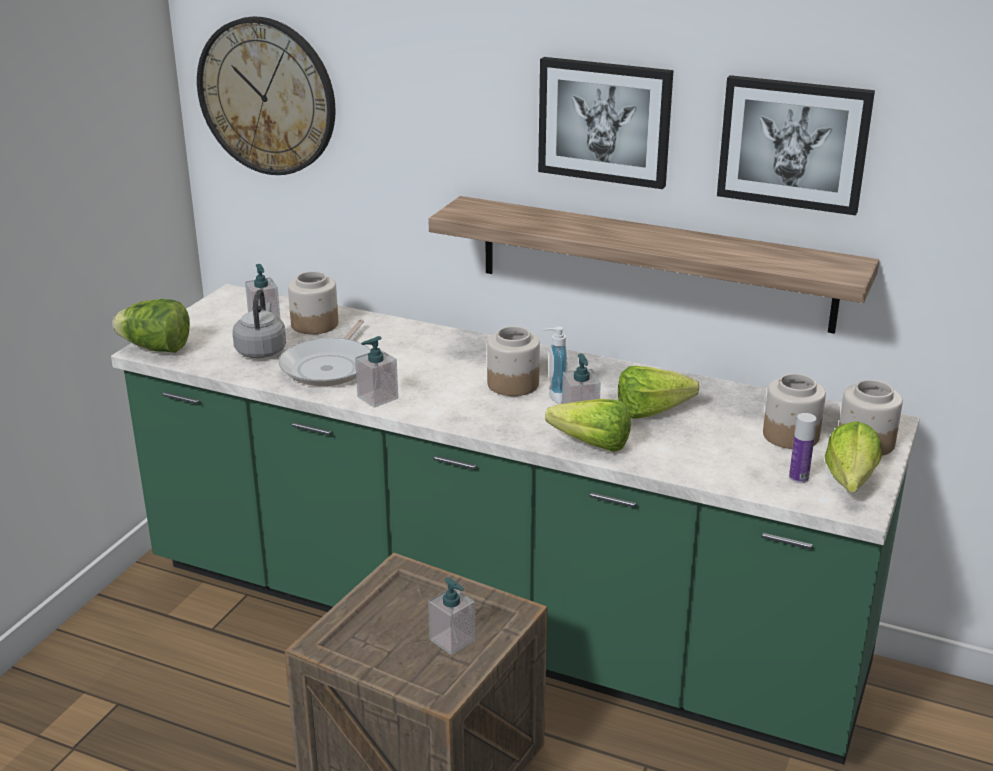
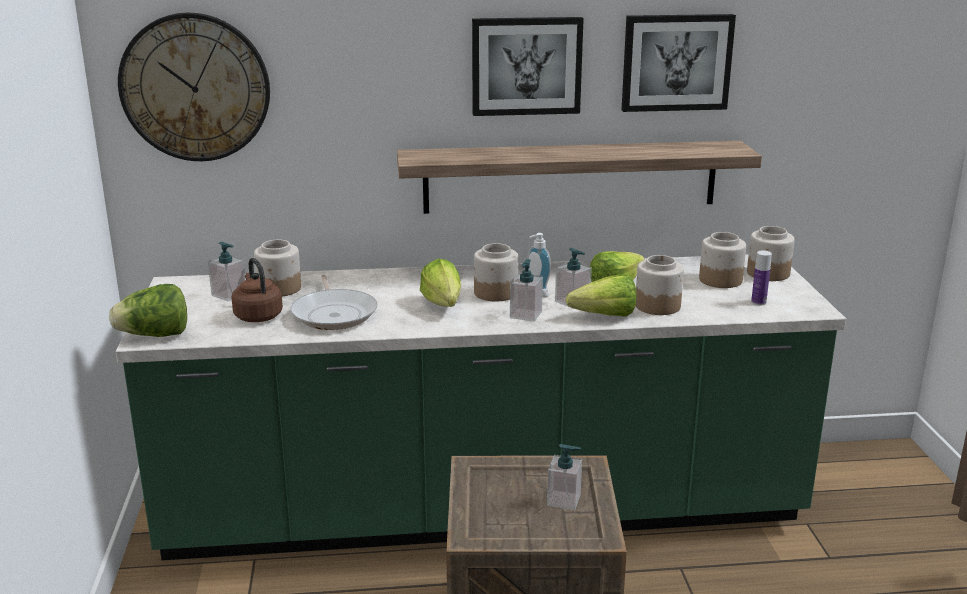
camera: 30 degrees left, 5 degrees down
(261, 350) = (257, 315): grey kettle -> brown kettle
(377, 398) = (404, 325): soap dispenser -> soap dispenser (525, 315)
(669, 448) = (657, 306): none -> jar
(847, 485) = (792, 299): lettuce -> lettuce (443, 307)

